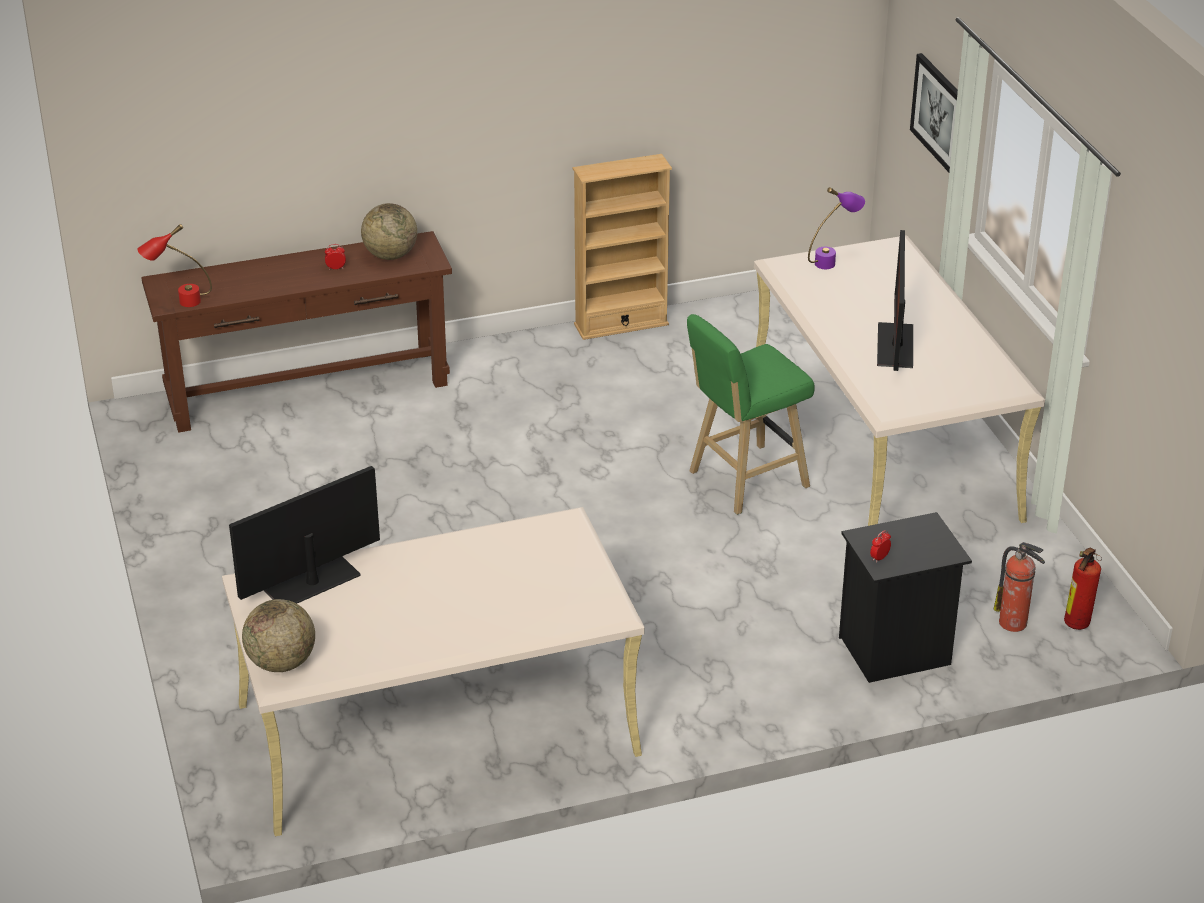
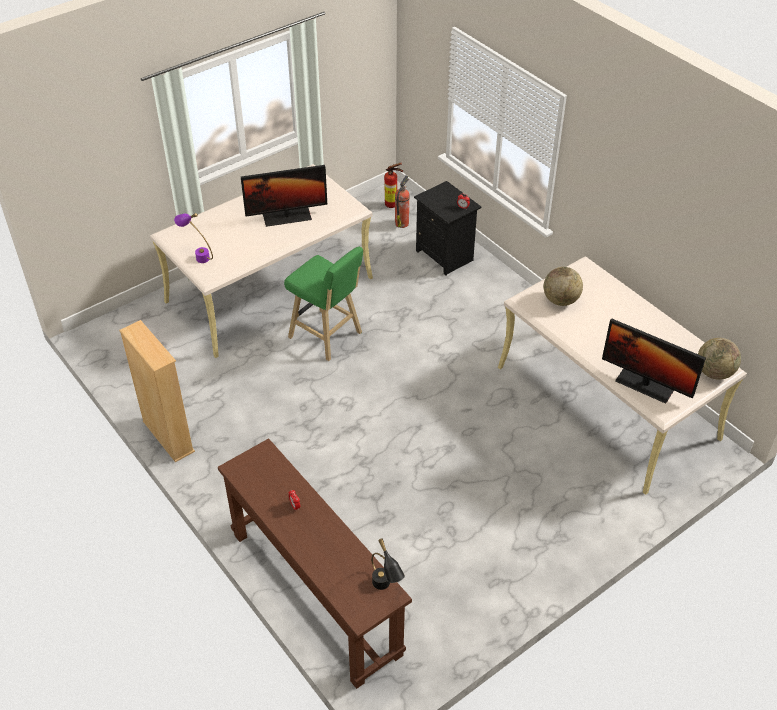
camera: 110 degrees left, 10 degrees up
(179, 302) = (385, 588): red table lamp -> black table lamp
(390, 255) = (264, 479): globe -> globe (560, 300)
(939, 114) = (115, 163): picture -> none

